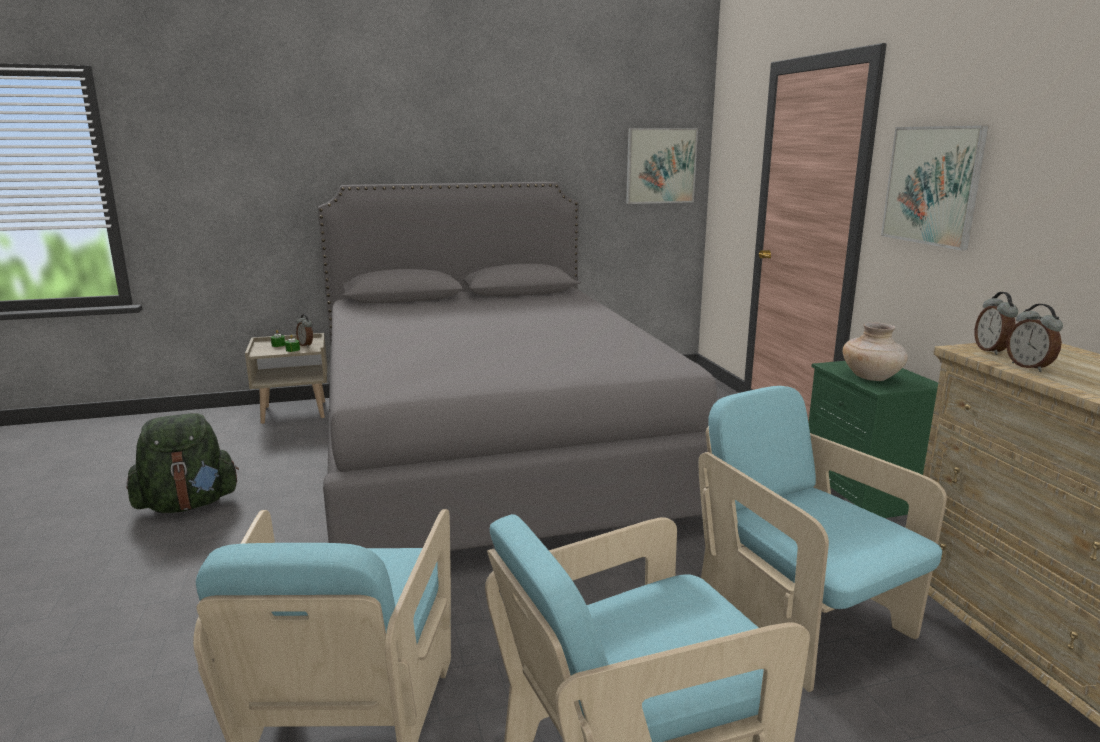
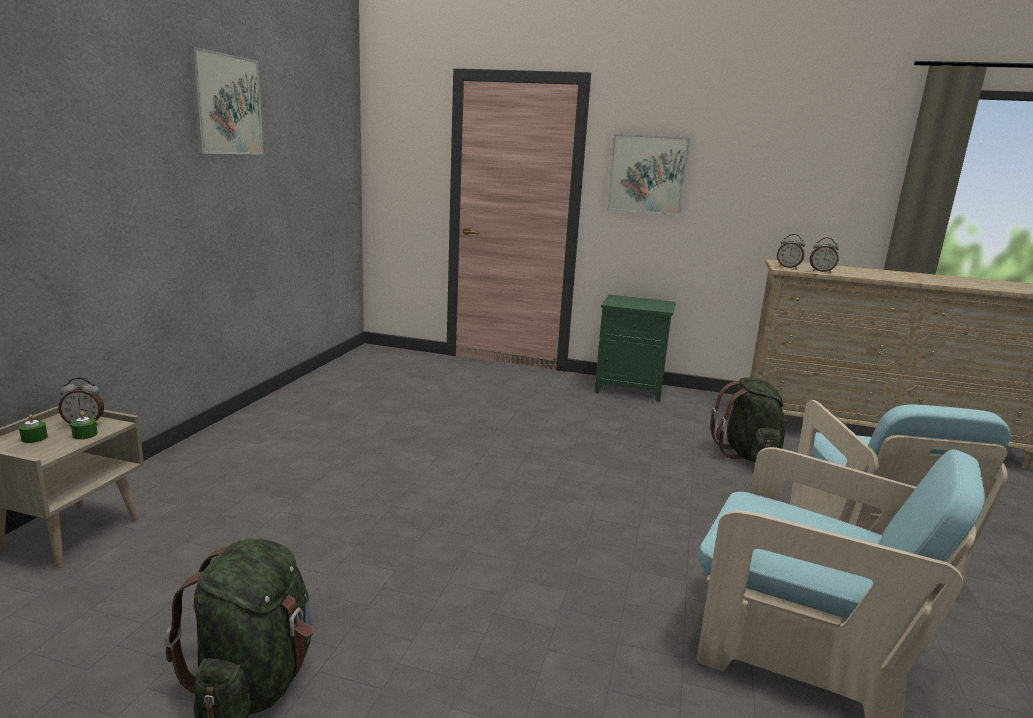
camera: 60 degrees left, 0 degrees up
(490, 453) = (403, 461): grey bed -> none
(661, 166) = (337, 153): picture -> picture (226, 105)
(800, 618) = (747, 454): turquoise armchair -> green backpack
(871, 378) = (644, 305): beige vase -> none

